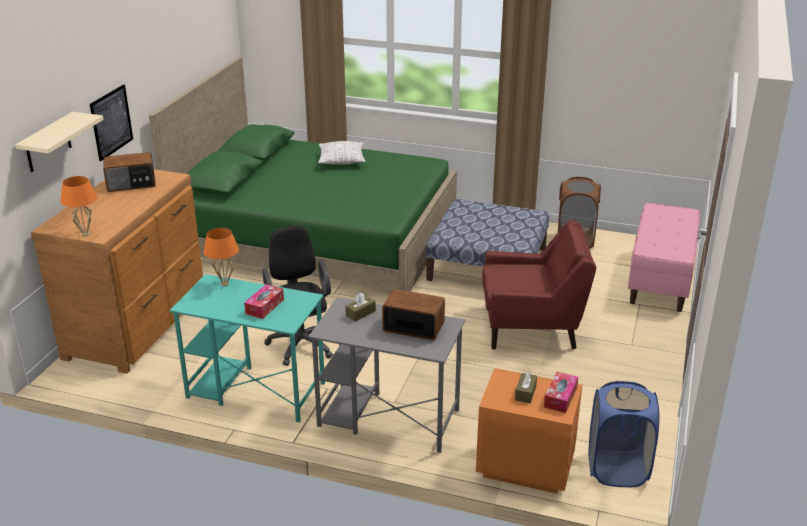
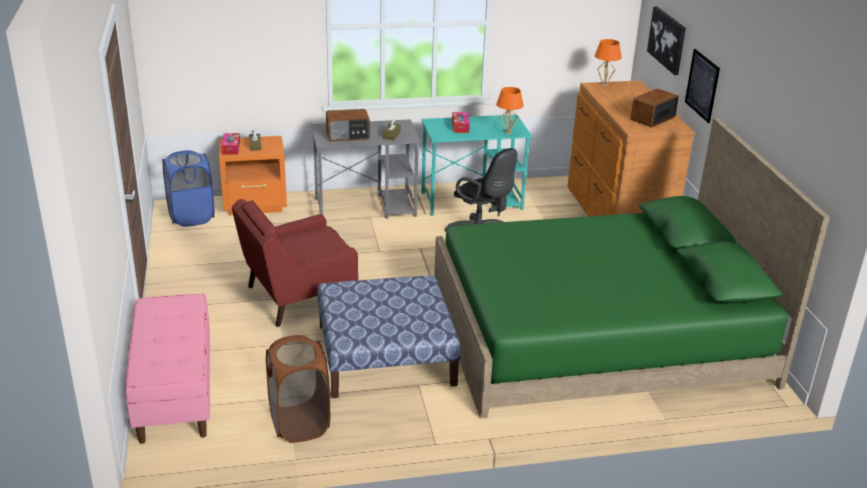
camera: 150 degrees right, 0 degrees up
(48, 143) = (667, 40): beige shelf -> picture
(341, 160) = (613, 295): pillow -> none

